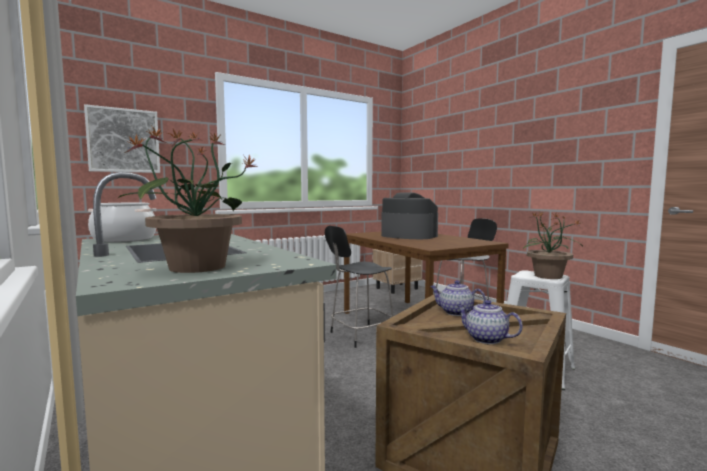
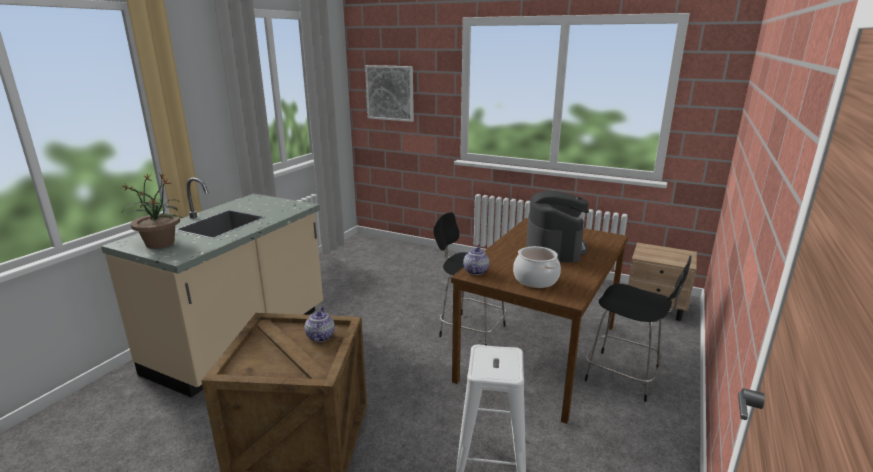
camera: 60 degrees right, 15 degrees up
(124, 239) = (255, 200): cooking pot -> cooking pot (535, 279)
(485, 339) = (257, 357): teapot -> teapot (475, 271)
(548, 276) = (494, 368): potted plant -> none

